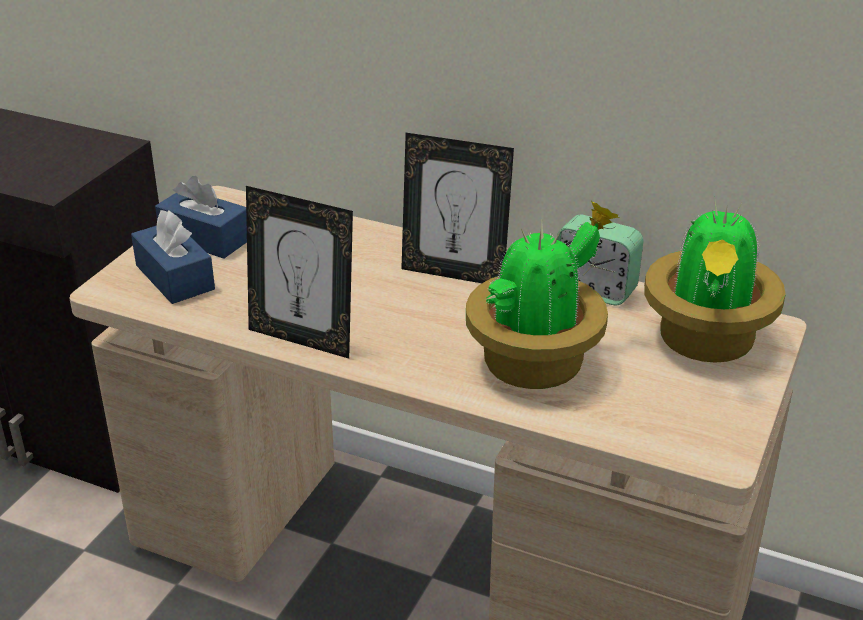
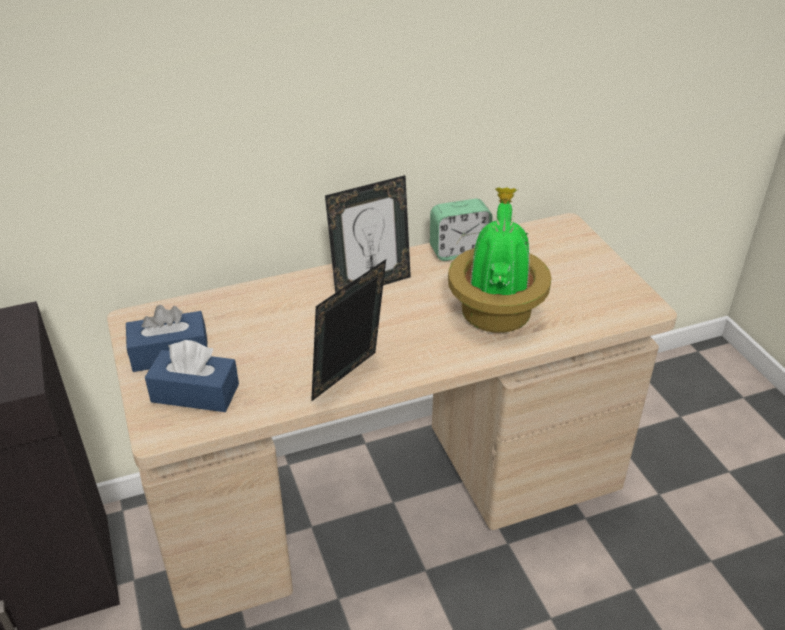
camera: 45 degrees left, 5 degrees up
(303, 338) = (350, 379): picture frame -> picture frame turned 150 degrees clockwise
(705, 342) = (552, 250): potted plant -> none

